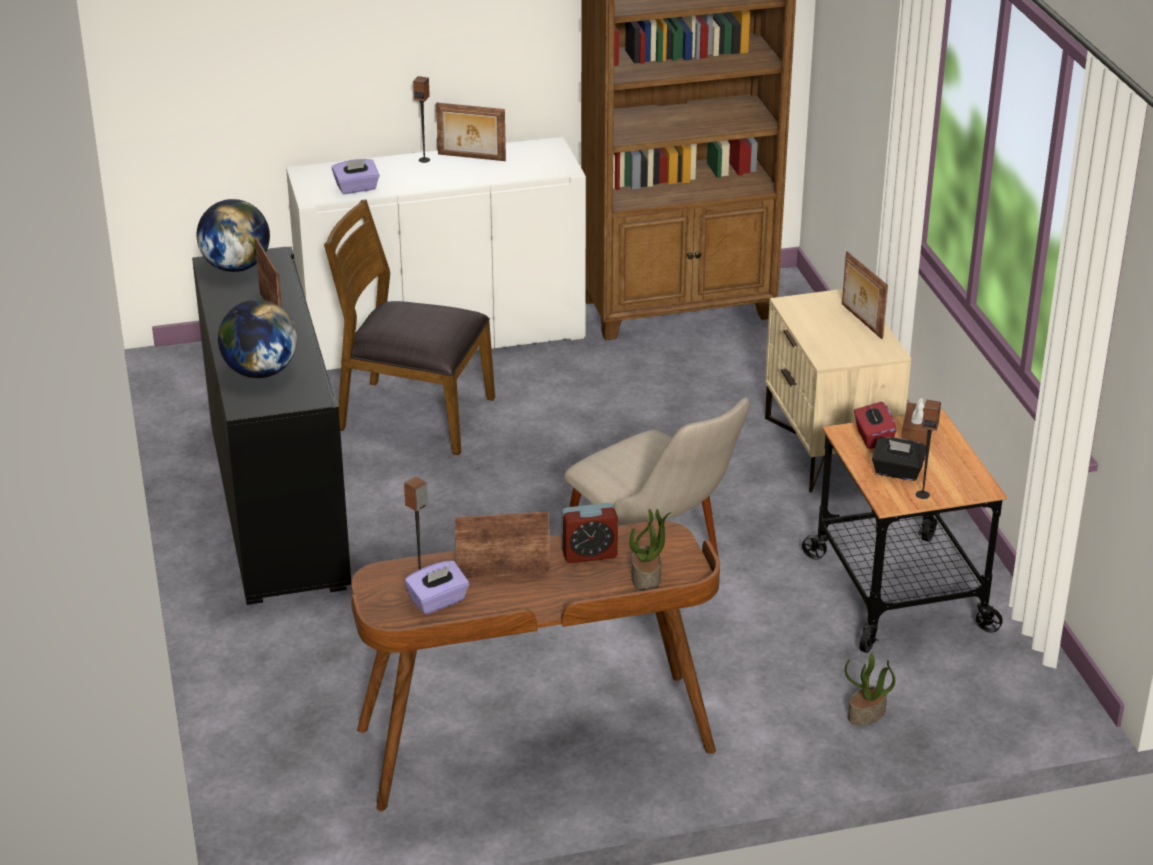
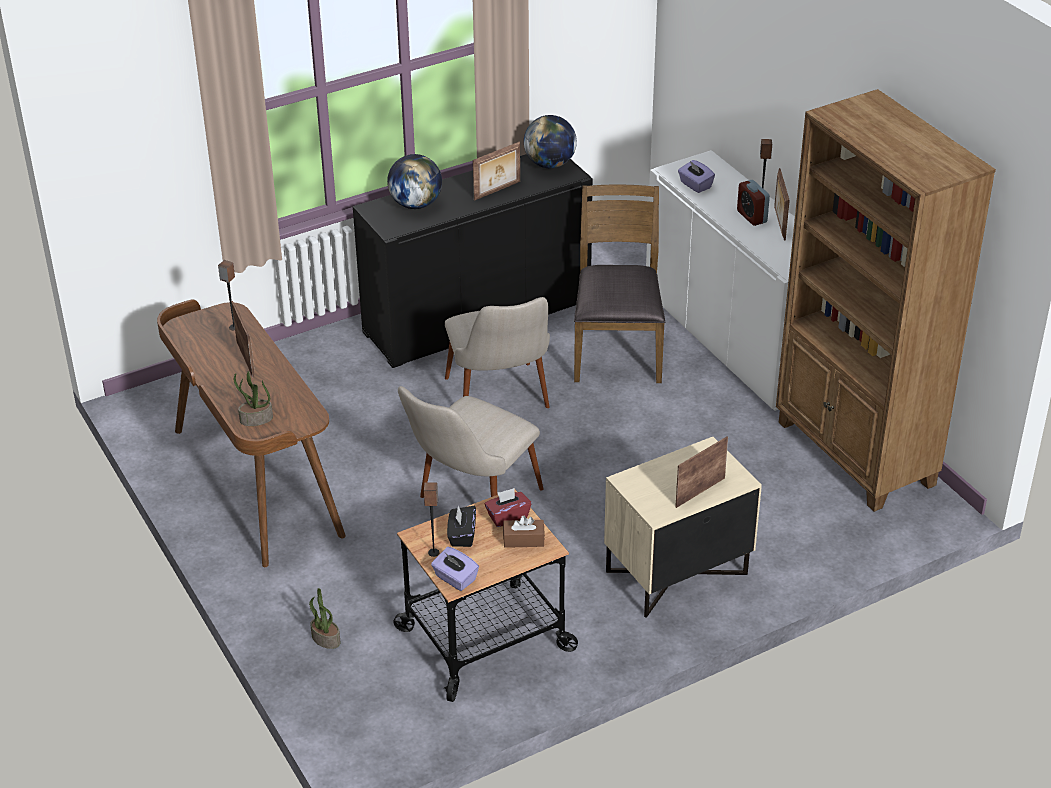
camera: 75 degrees right, 5 degrees up
(438, 601) = (210, 339): purple tissue box -> purple tissue box (455, 579)
(473, 514) = (501, 404): none -> beige chair
(589, 554) = (278, 390): alarm clock -> alarm clock (752, 216)

